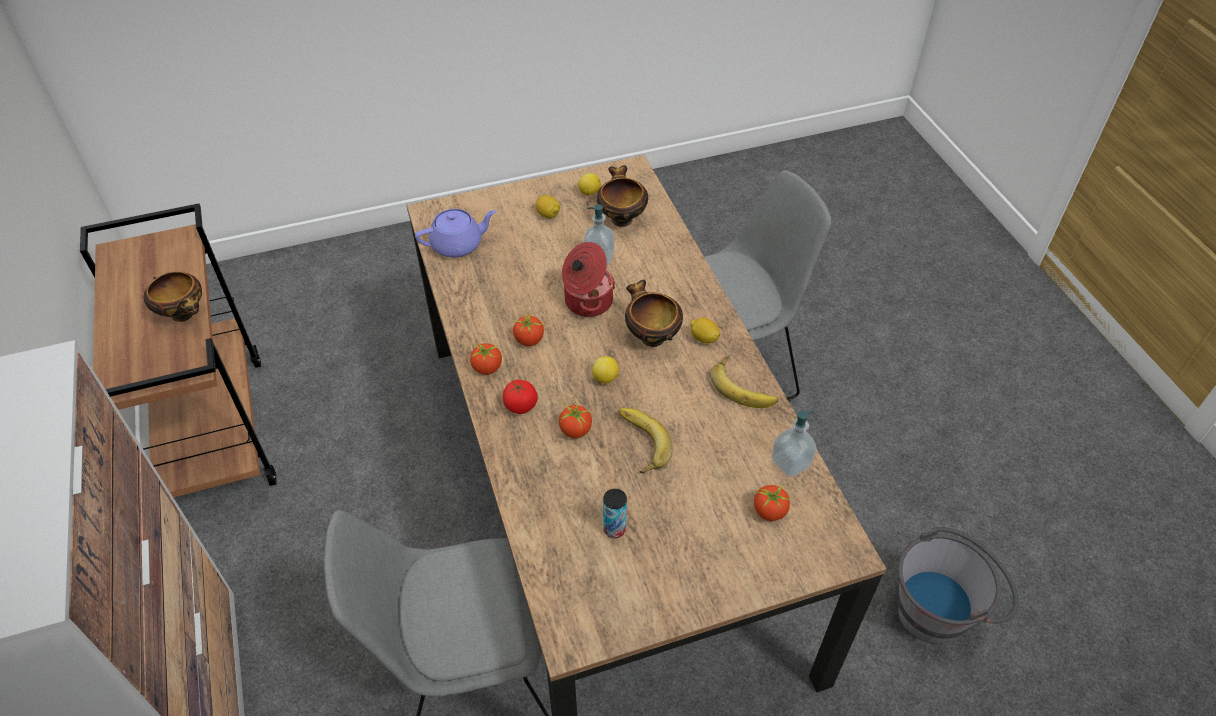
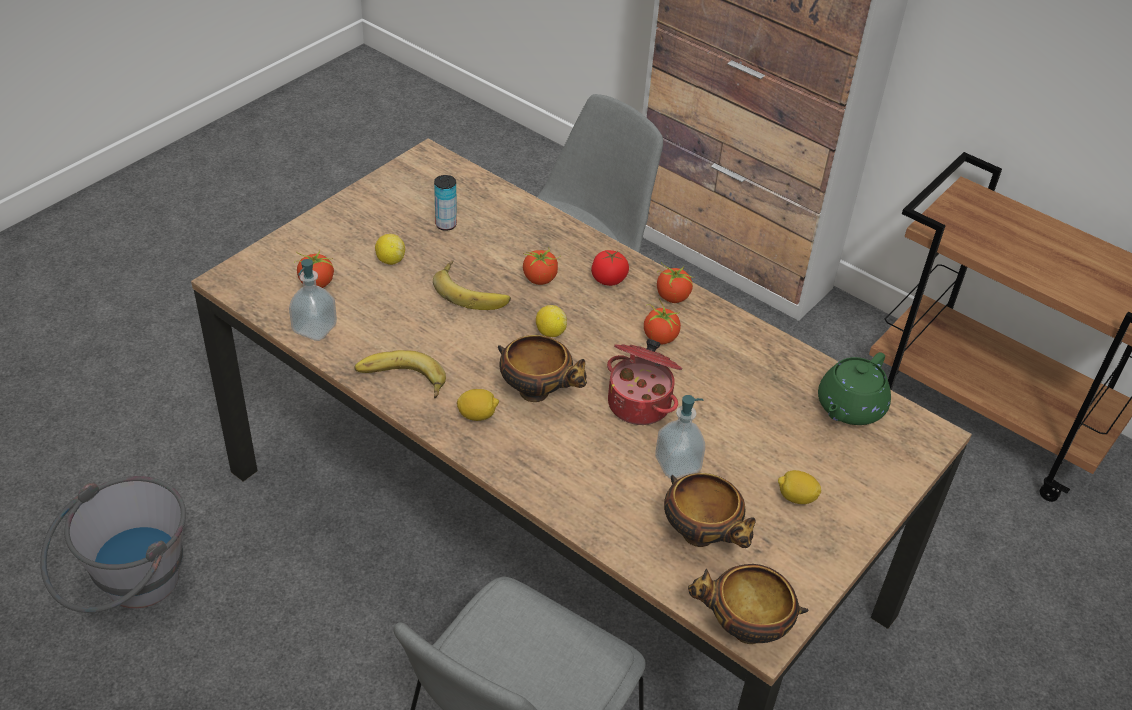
camera: 145 degrees right, 5 degrees down
(185, 315) = (1013, 261): bowl -> bowl (744, 629)
(458, 245) = (849, 408): purple teapot -> green teapot
(589, 193) = (779, 558): lemon -> lemon (390, 260)

